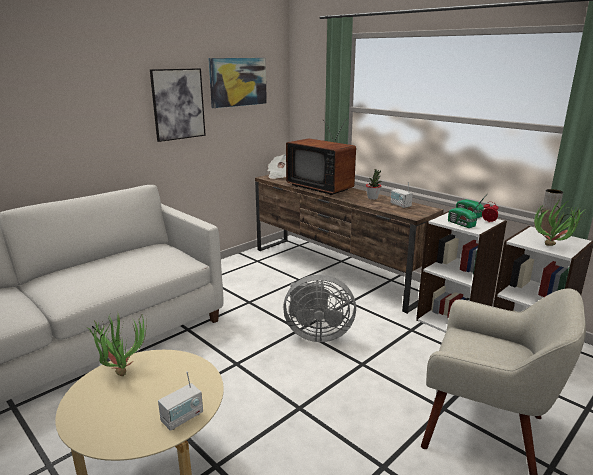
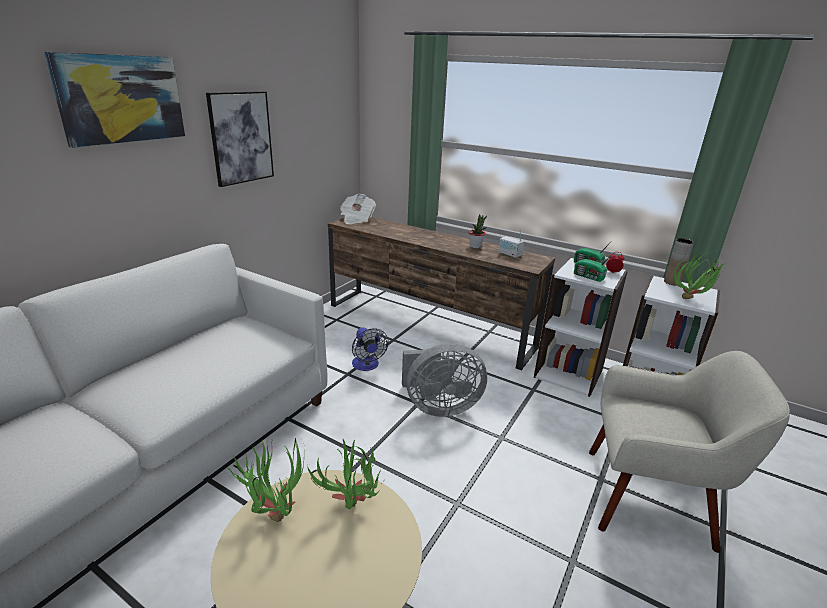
camera: 15 degrees left, 5 degrees up
(177, 377) = (350, 511): none -> potted plant
(182, 418) = (386, 571): radio -> none
(238, 82) = (307, 108): picture -> picture (121, 99)
(268, 297) = (367, 366): none -> fan
(322, 187) = (413, 234): television -> none

